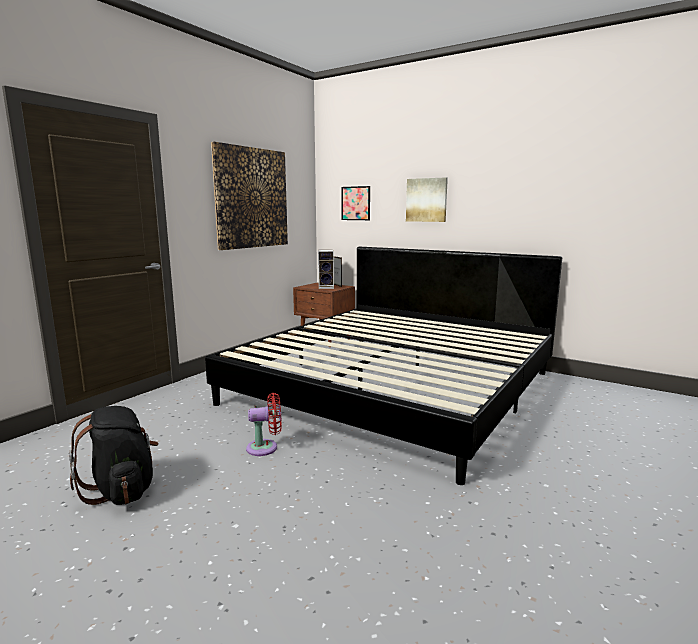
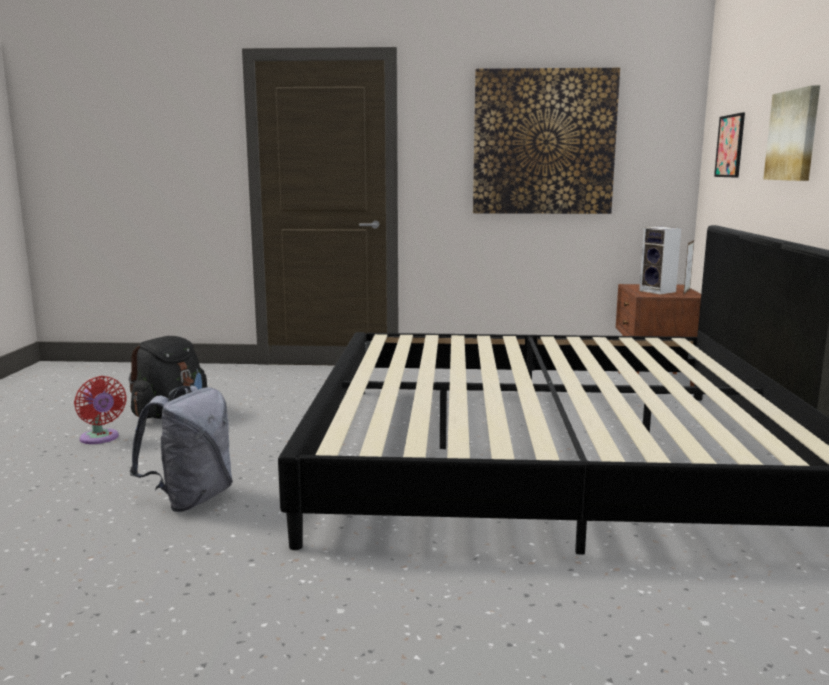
camera: 60 degrees right, 0 degrees up
(265, 448) = (287, 436): red fan -> red fan (100, 438)
(348, 510) = (191, 499): none -> grey backpack

